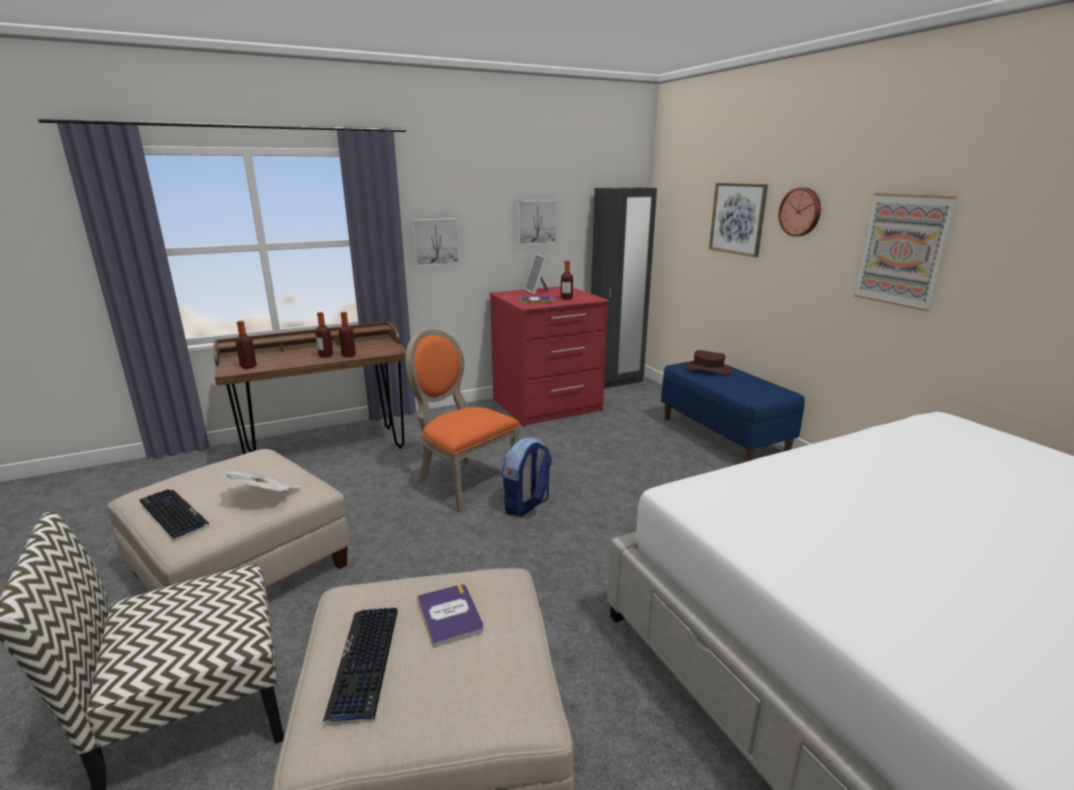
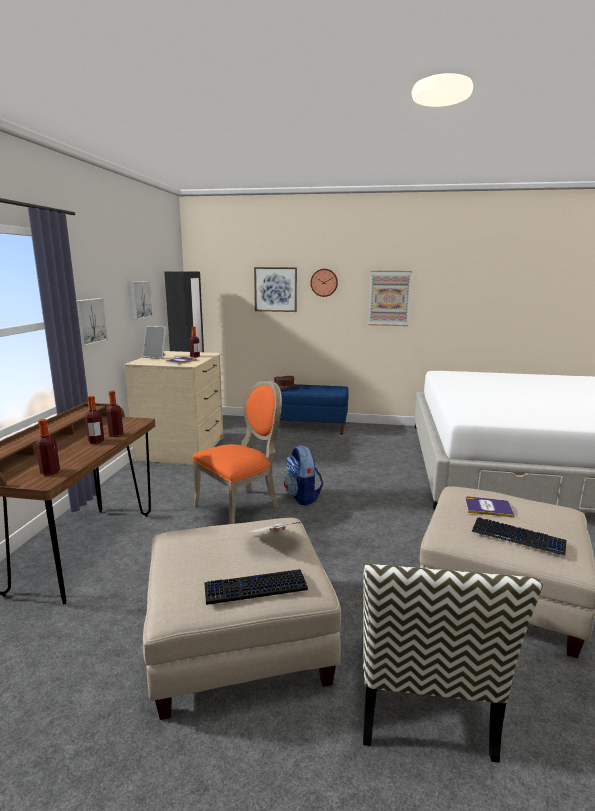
camera: 55 degrees left, 5 degrees down
(463, 481) = (241, 507): orange chair -> orange chair turned 150 degrees clockwise
(547, 405) = (182, 449): red dresser -> beige dresser

